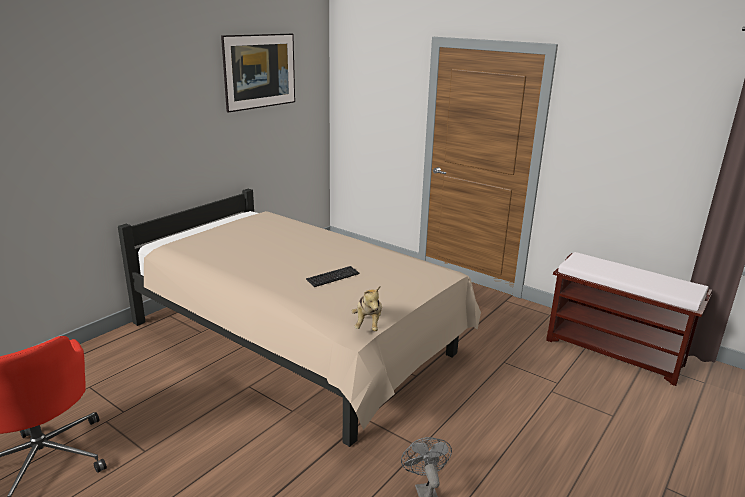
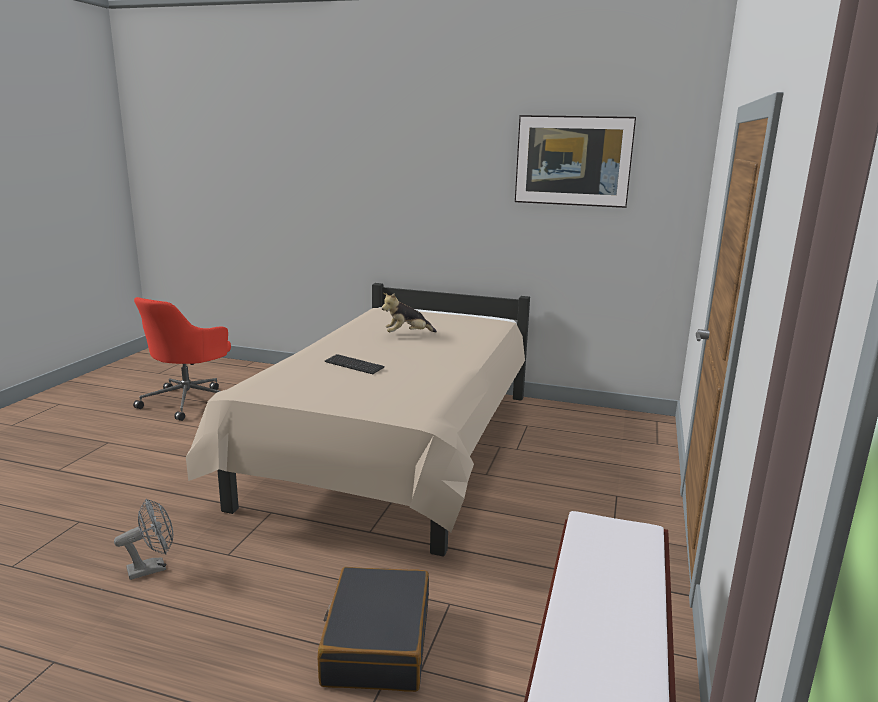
camera: 70 degrees right, 5 degrees down
(368, 324) = (251, 392): plush toy -> plush toy (407, 334)
(534, 393) = (376, 643): none -> black suitcase

